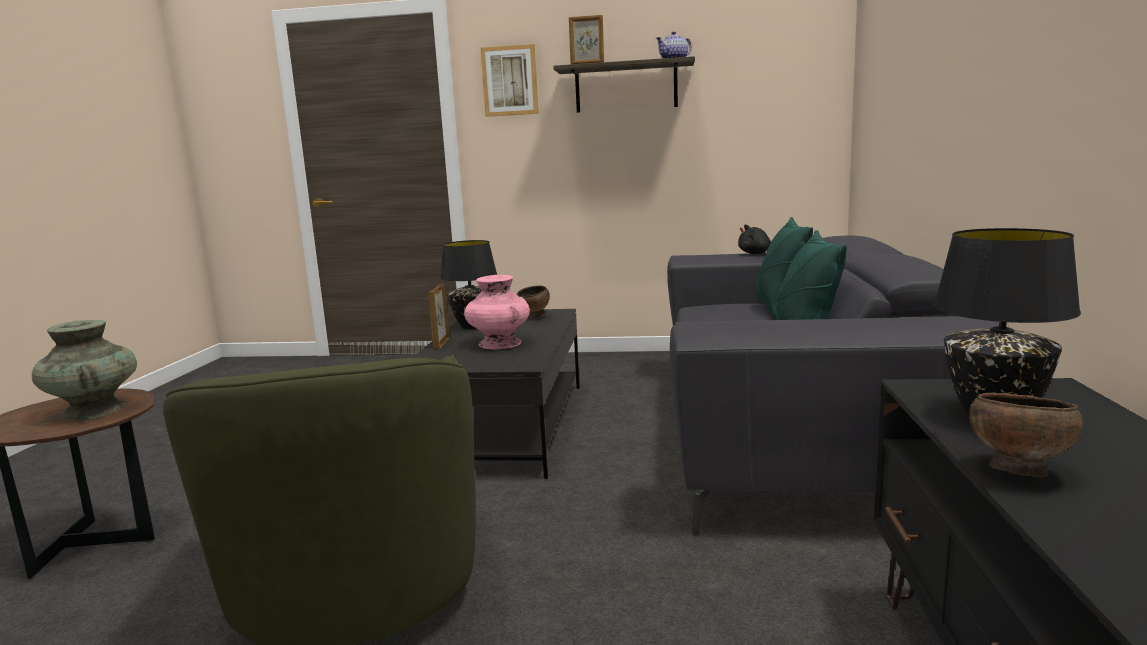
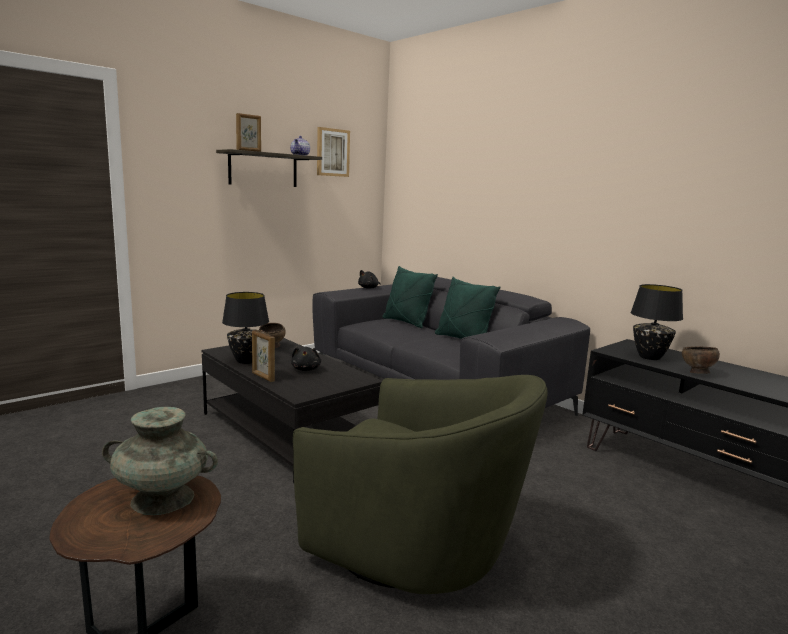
camera: 50 degrees left, 0 degrees up
(500, 343) = (306, 369): pink vase -> black plush toy
(510, 81) = (175, 153): picture -> picture (332, 152)

